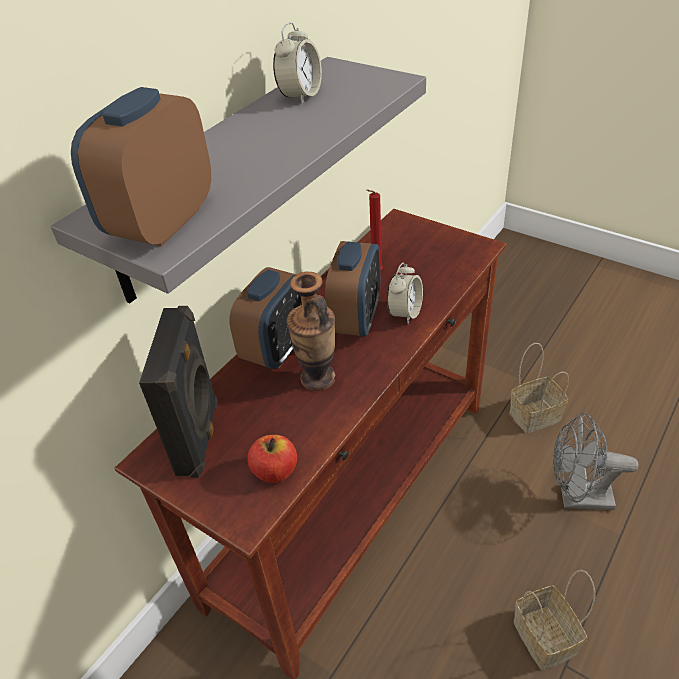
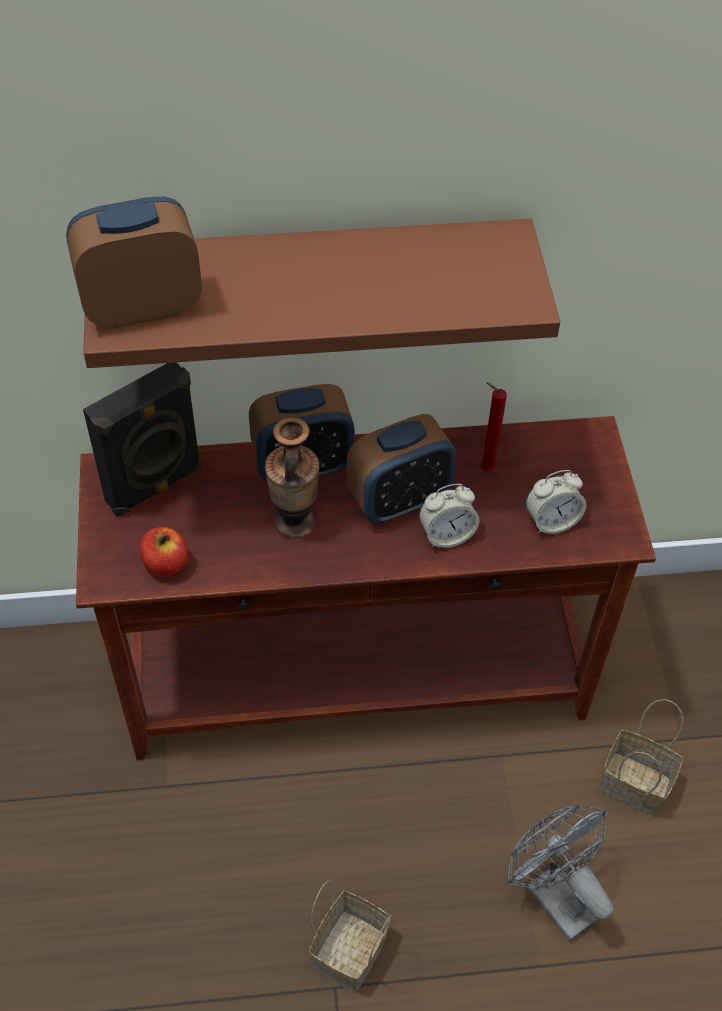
camera: 45 degrees right, 10 degrees up
(222, 177) = (313, 278): grey shelf -> brown shelf
(300, 96) = (424, 253): alarm clock -> alarm clock (551, 521)

